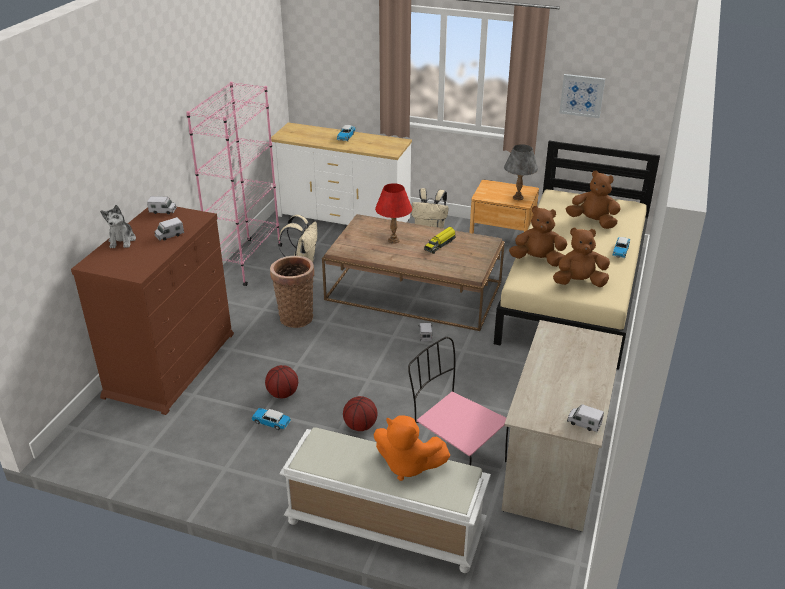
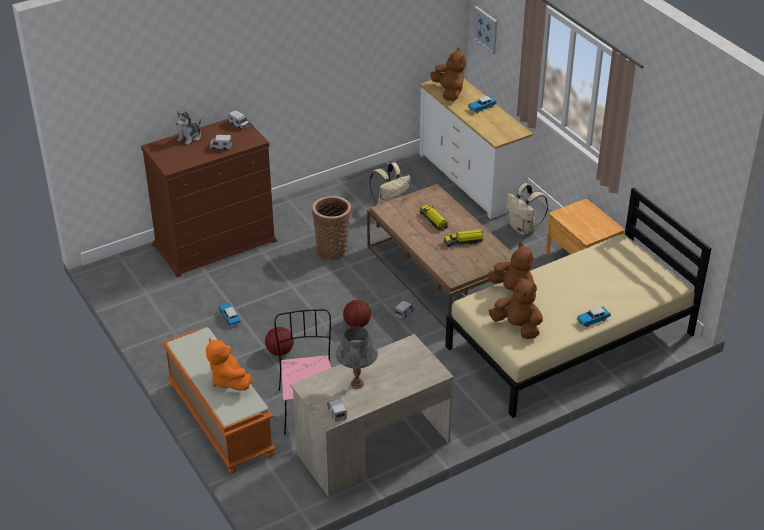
camera: 40 degrees right, 5 degrees up
(246, 262) = (350, 187): pink bookcase -> none
(282, 394) = (258, 302): basketball -> basketball (357, 324)
(383, 526) = (218, 419): white bench -> orange bench
(393, 240) = (433, 221): red table lamp -> toy truck
(517, 197) = (590, 230): grey table lamp -> grey table lamp (357, 383)
(582, 95) = (661, 157): picture -> picture (485, 29)
(592, 222) = (612, 283): brown plush toy -> brown plush toy (449, 92)

